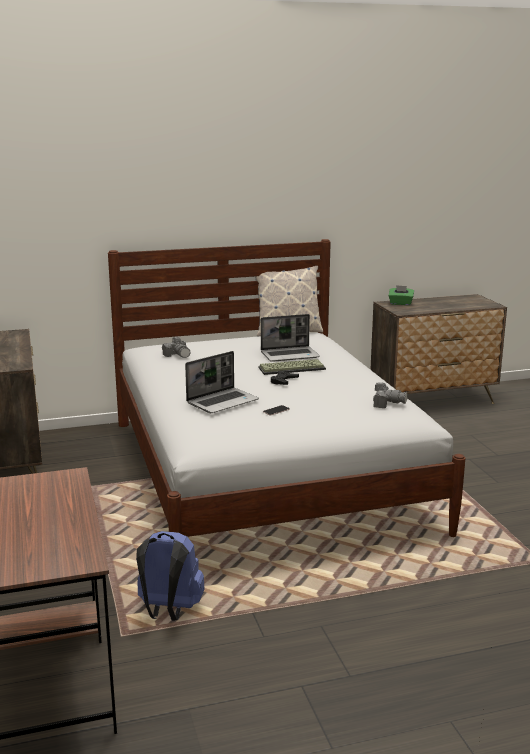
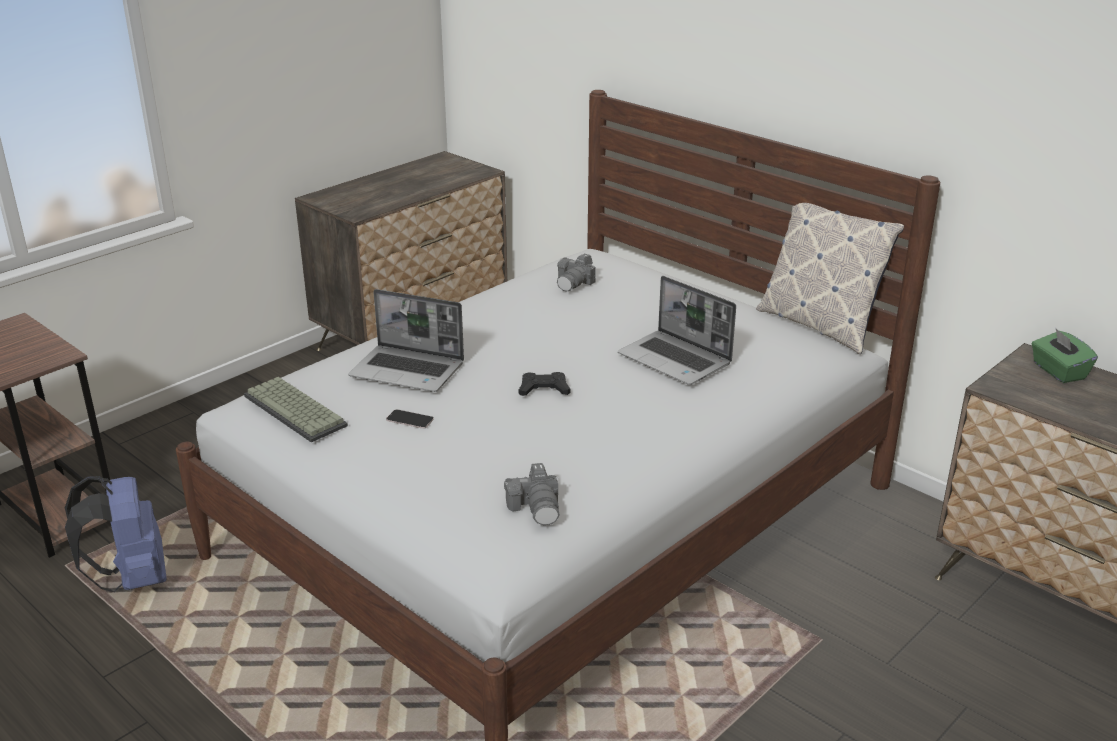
camera: 60 degrees right, 10 degrees up
(292, 368) = (613, 379): keyboard -> keyboard (297, 410)

